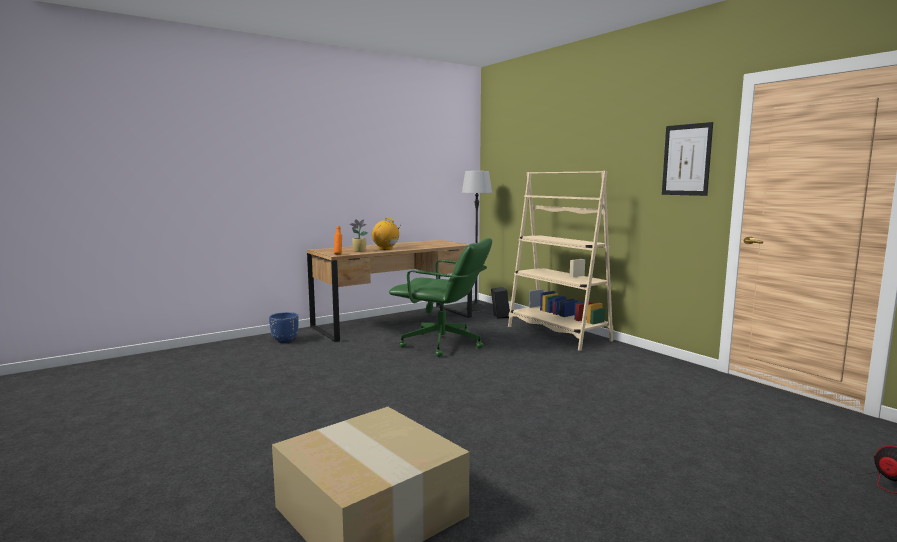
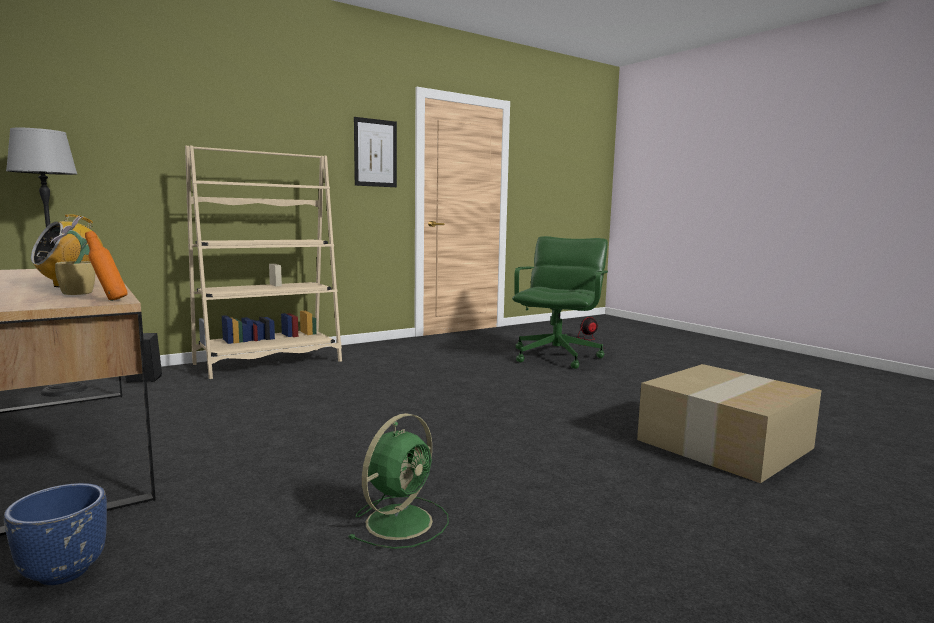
camera: 90 degrees left, 0 degrees up
(291, 382) = (401, 520): none -> green fan
(443, 344) = (263, 414): green office chair -> green office chair (557, 356)

